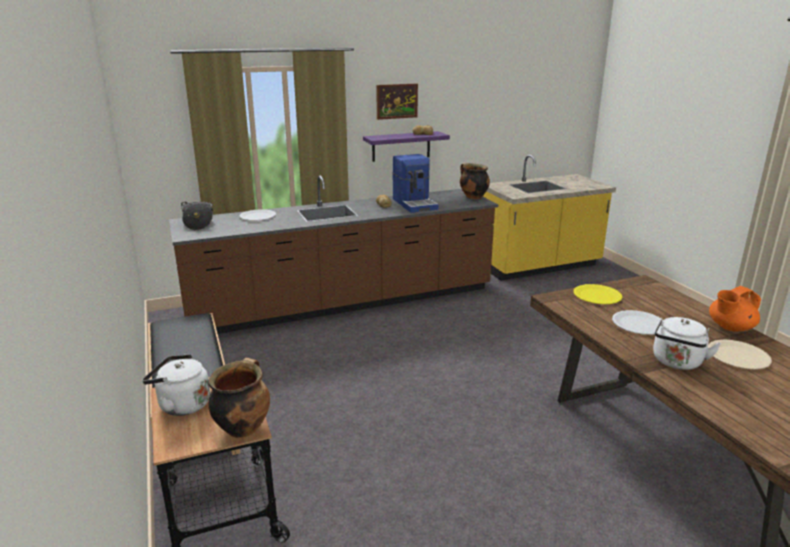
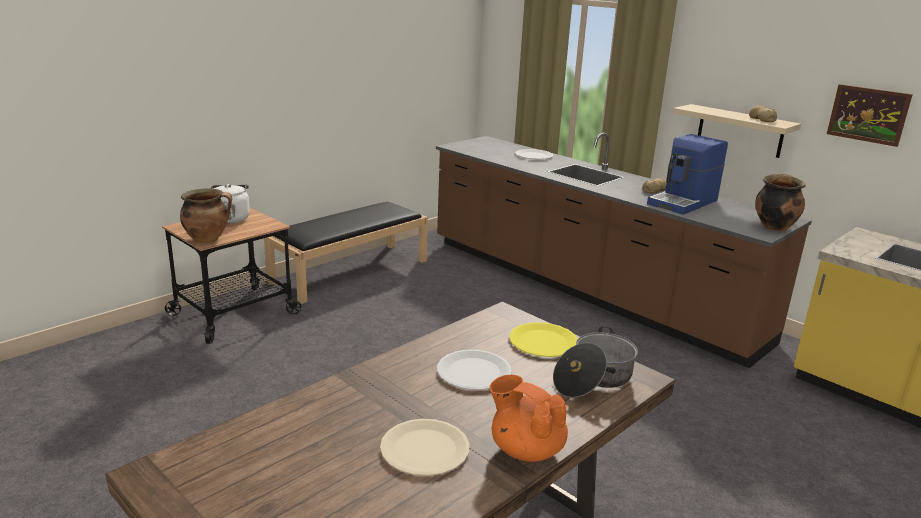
camera: 65 degrees right, 0 degrees up
(198, 223) = (488, 144): cooking pot -> cooking pot (593, 379)
(397, 101) = (745, 67): picture -> picture (868, 114)
(401, 146) = (740, 131): purple shelf -> beige shelf
(677, 363) = (374, 398): white kettle -> none

